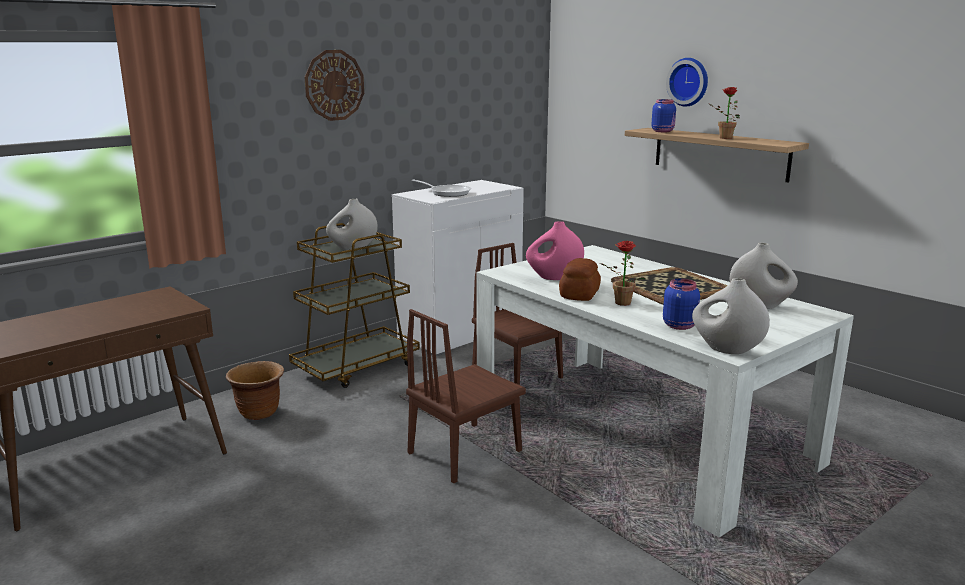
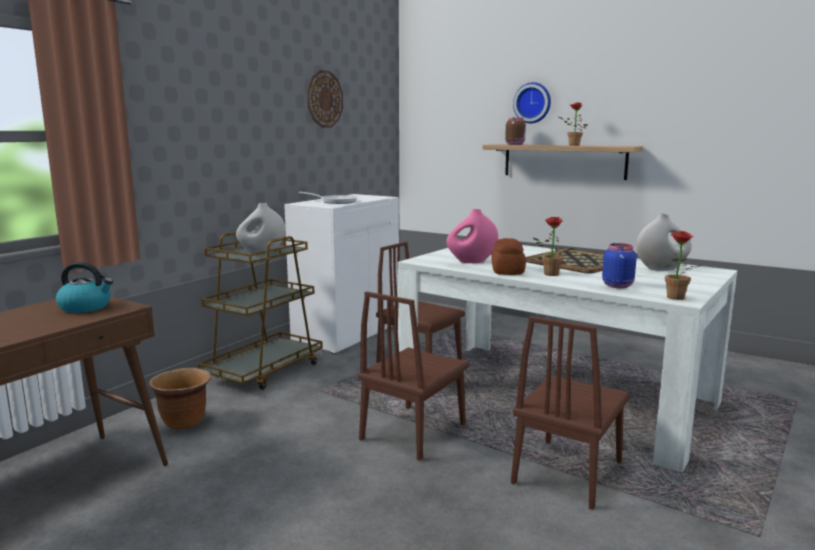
camera: 15 degrees left, 5 degrees down
(156, 305) = (86, 307): none -> kettle
(334, 85) = (234, 97): wall clock -> wall clock (324, 99)
(594, 518) = (567, 472): none -> brown chair
(663, 131) = (515, 144): blue jar -> brown jar
(726, 349) = (676, 298): white vase -> potted plant

